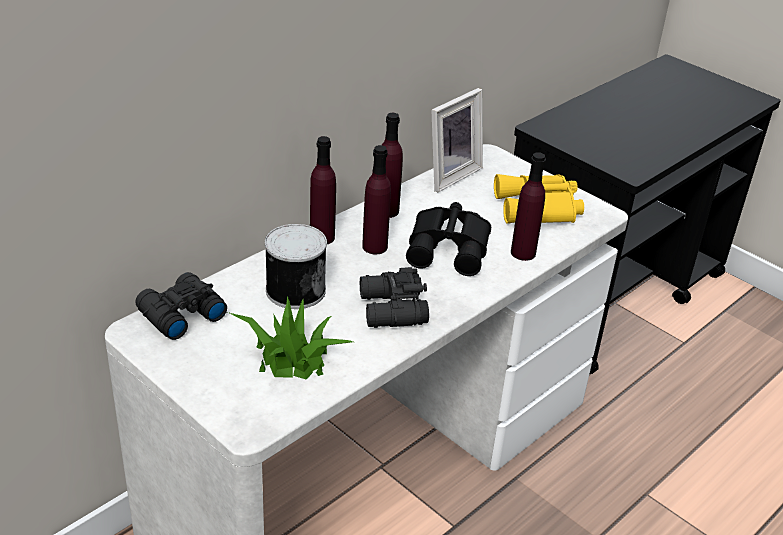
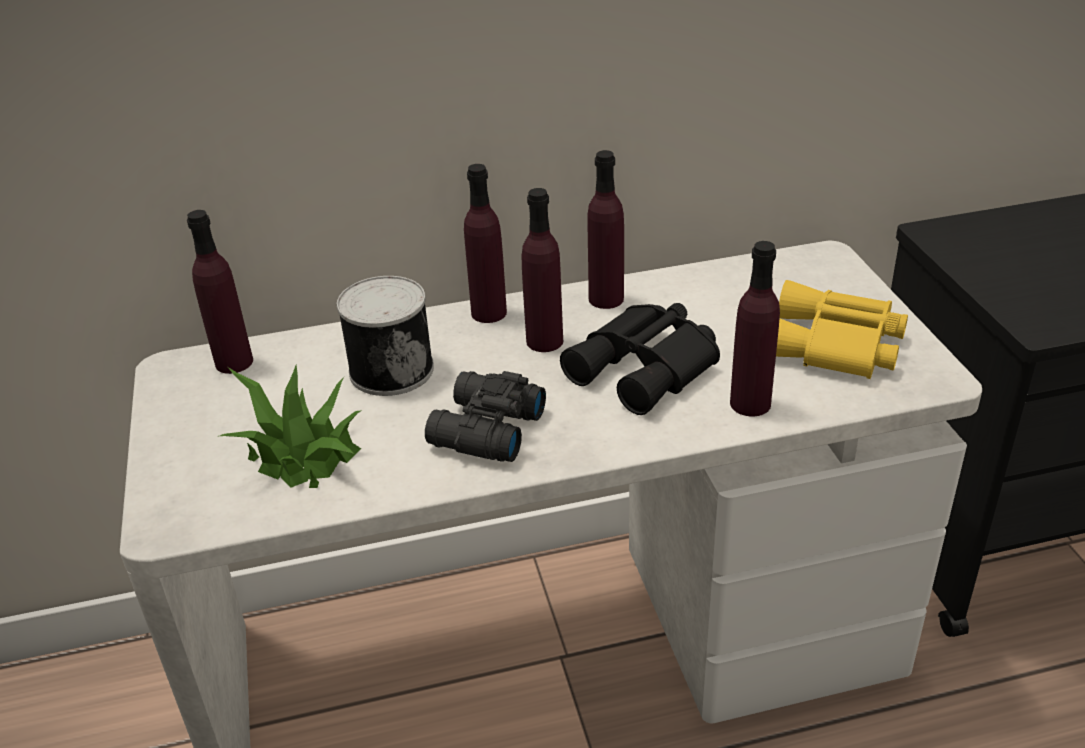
camera: 35 degrees right, 0 degrees up
(179, 314) = (234, 362): black binoculars -> purple bottle
(449, 174) = (739, 270): picture frame -> none

